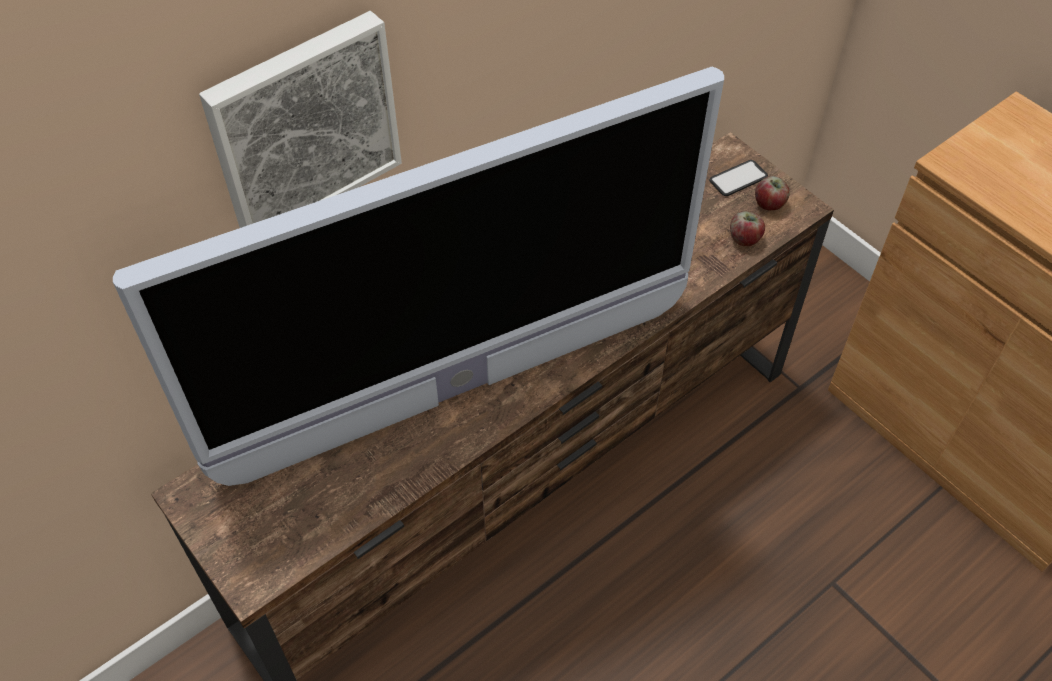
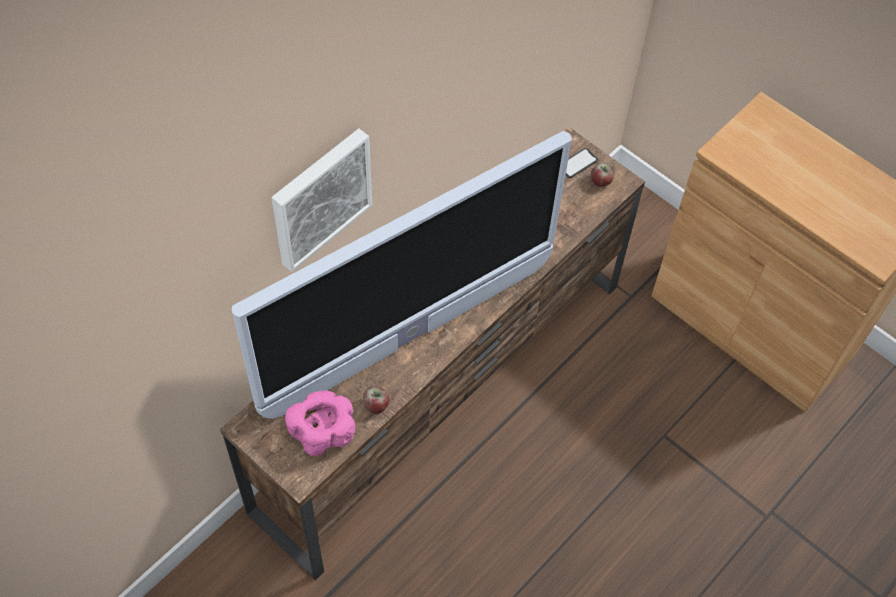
camera: 10 degrees left, 5 degrees up
(302, 514) = (323, 432): none -> pink bowl
(744, 239) = (586, 209): apple -> apple (376, 405)

